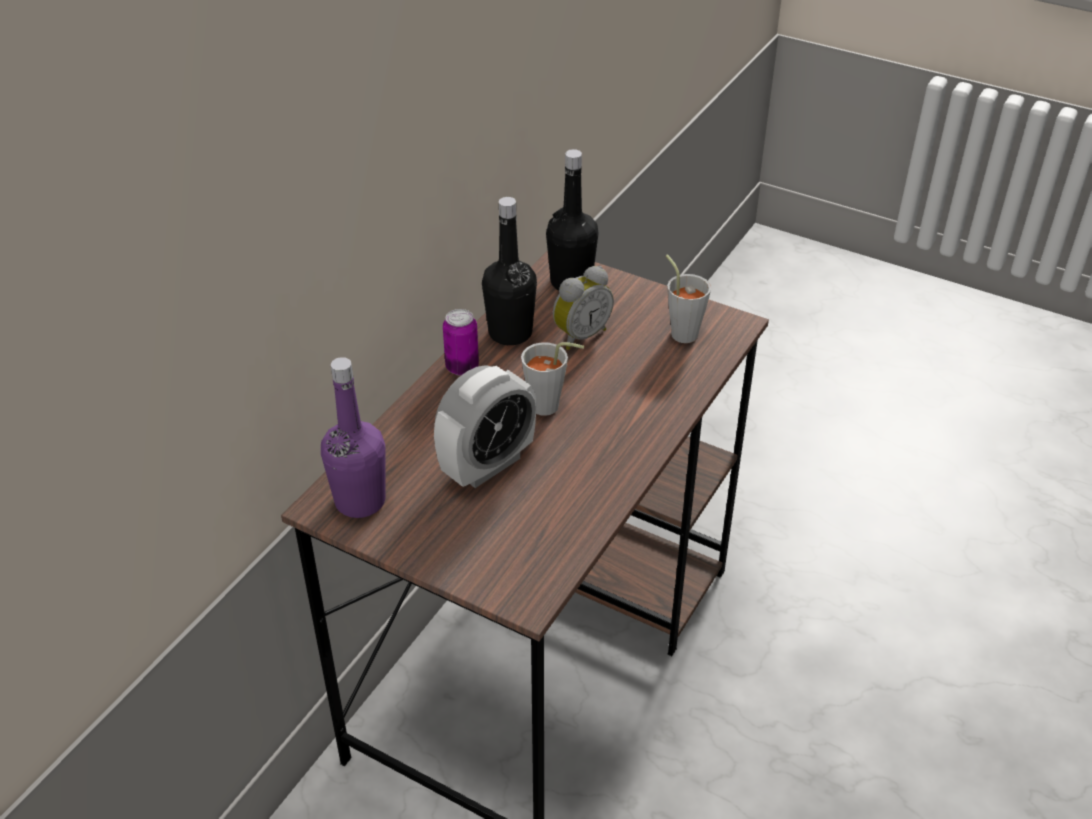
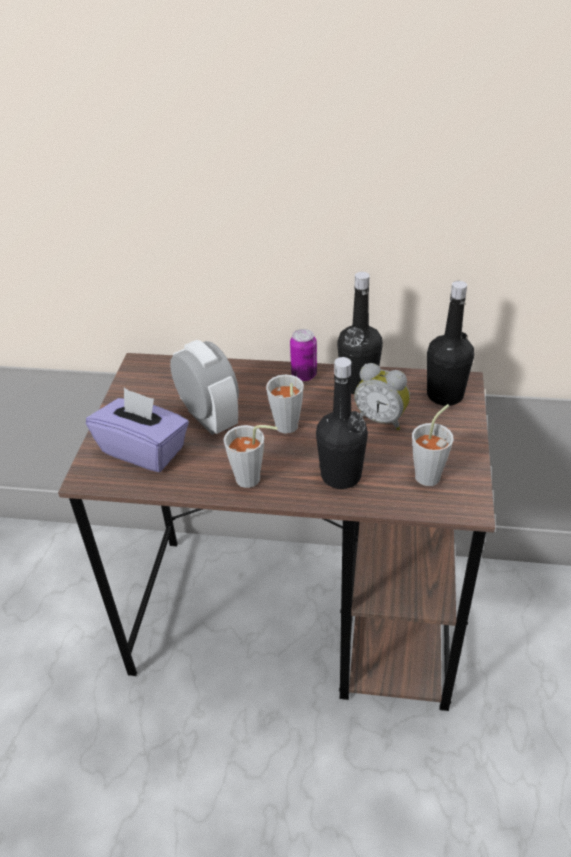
camera: 70 degrees right, 0 degrees up
(360, 501) = (150, 377): purple bottle -> none
(487, 465) = (209, 418): alarm clock -> alarm clock turned 150 degrees counterclockwise
(510, 536) = (144, 450): none -> purple tissue box
(619, 455) = (253, 480): none -> grey cup
(650, 389) = (341, 475): none -> black bottle

